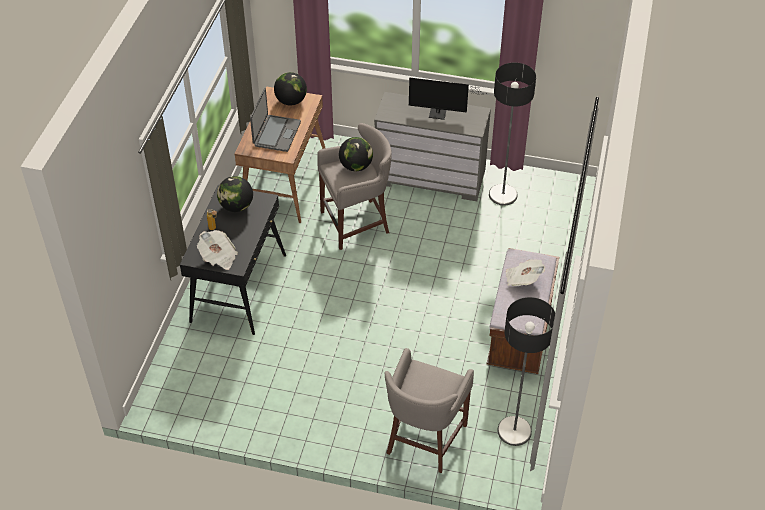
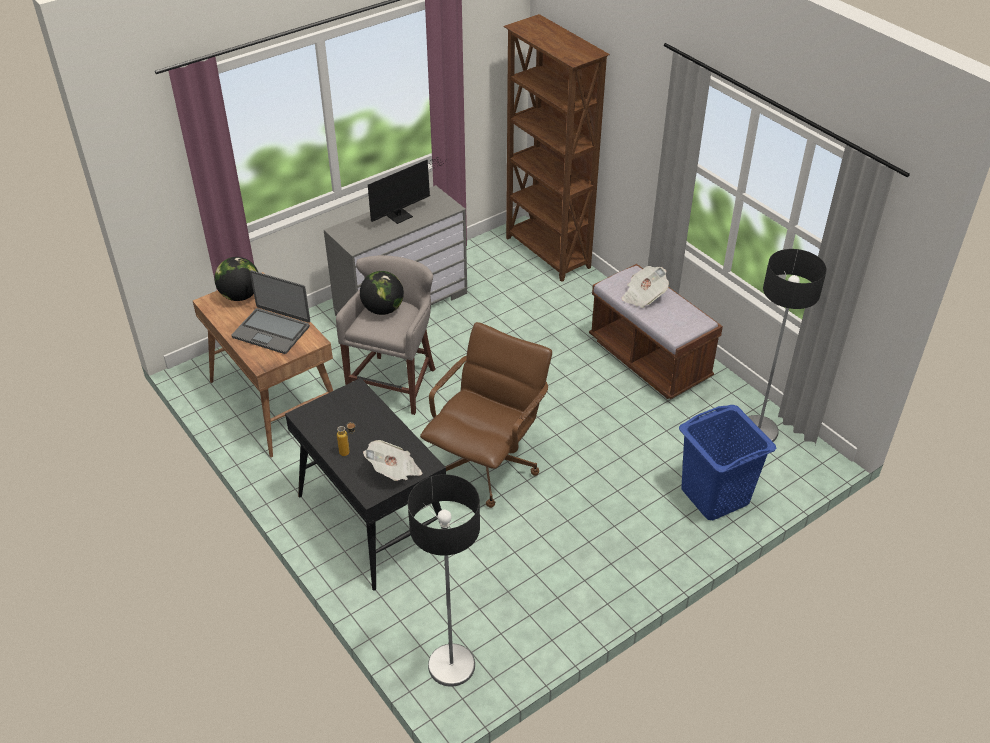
camera: 50 degrees left, 5 degrees down
(236, 206) = (337, 417): globe -> none
(276, 134) = (272, 331): laptop -> laptop turned 150 degrees clockwise
(332, 310) = (486, 466): none -> brown office chair
(424, 440) = (714, 496): grey stool -> blue laundry basket
(503, 195) = (479, 274): floor lamp -> floor lamp (451, 665)
(568, 214) = (547, 253): none -> brown bookcase

